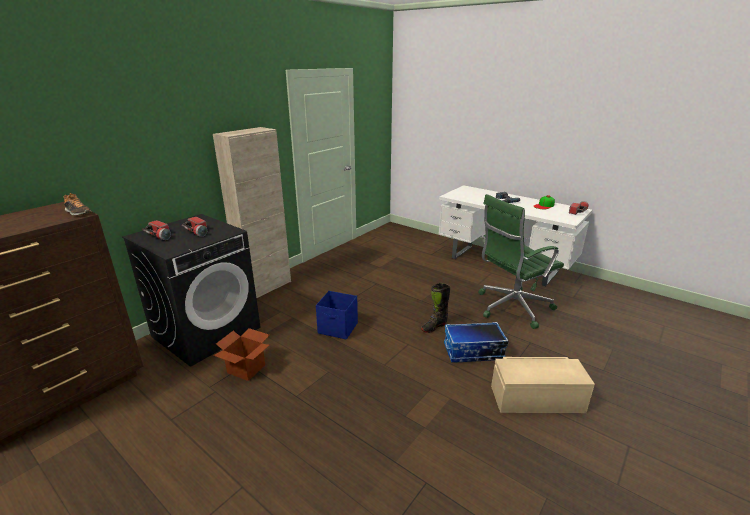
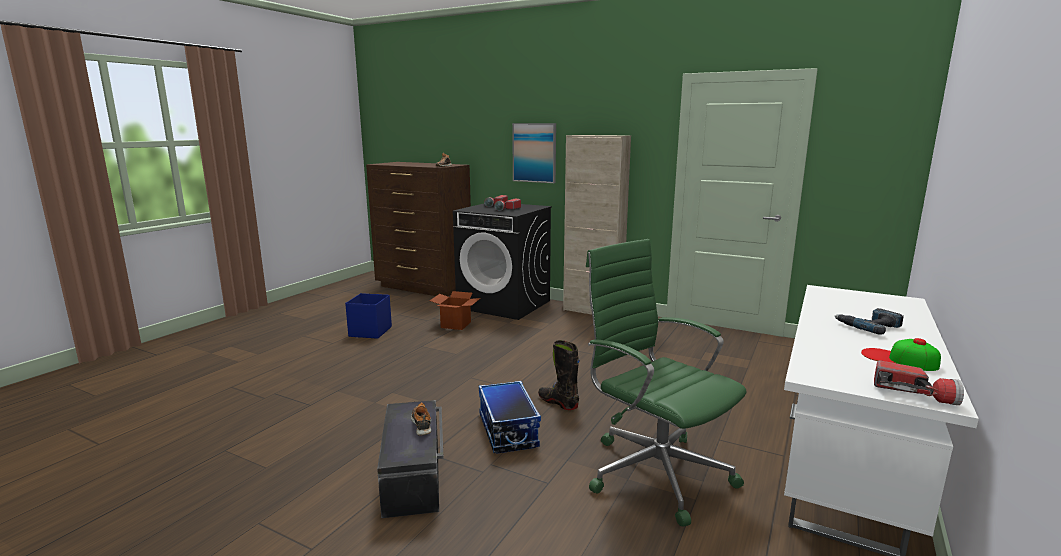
camera: 80 degrees right, 10 degrees down
(166, 162) = (534, 152): none -> picture
(338, 328) = (530, 350): blue storage box -> blue storage box (370, 332)
(533, 364) = (422, 424): none -> shoe
(536, 398) = (414, 475): beige storage box -> black storage box

